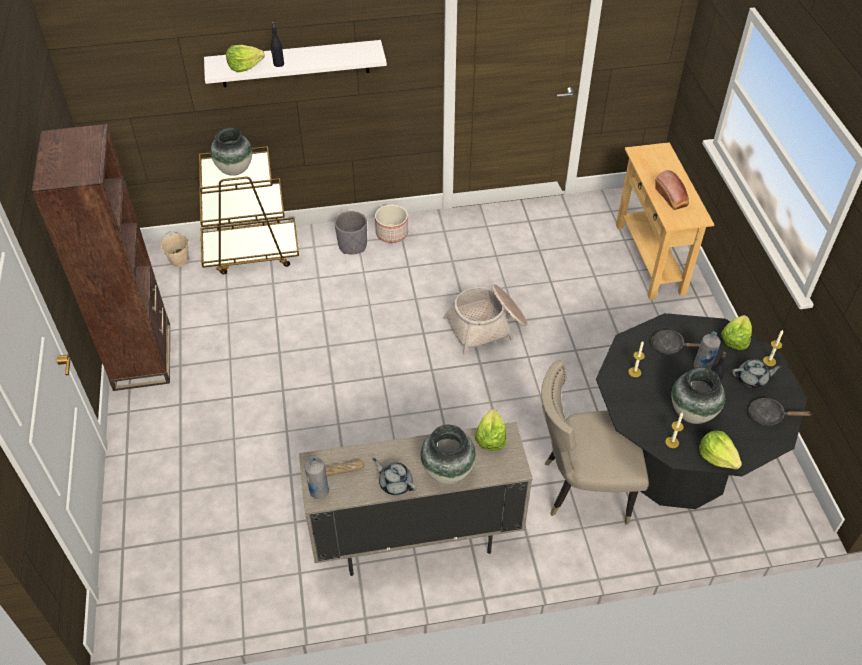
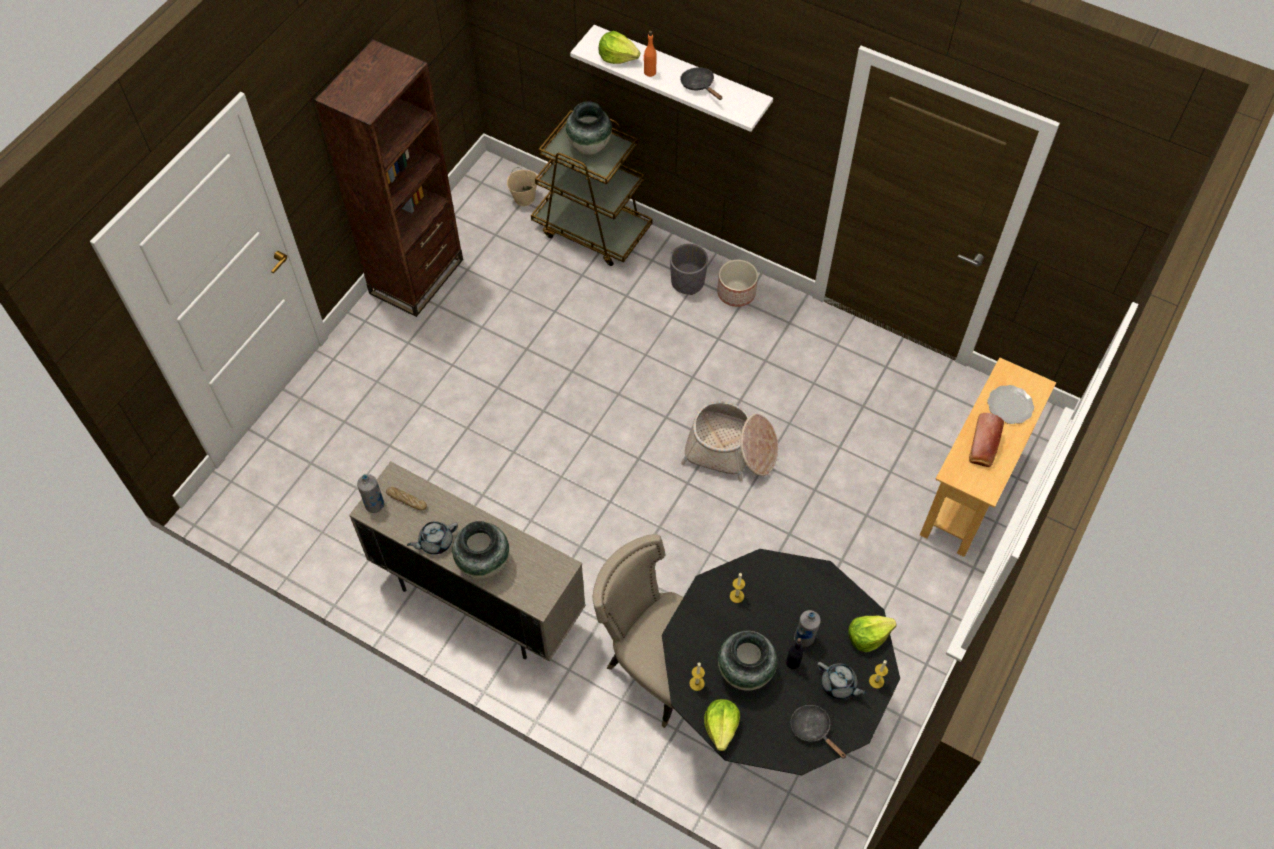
camera: 40 degrees right, 10 degrees up
(278, 64) = (649, 72): black bottle -> orange bottle
(395, 483) = (435, 542): grey teapot -> grey teapot turned 105 degrees counterclockwise
(490, 438) = (545, 561): lettuce -> none
(660, 168) = (1010, 405): none -> plate
(670, 346) = (798, 597): black frying pan -> black frying pan (699, 85)

